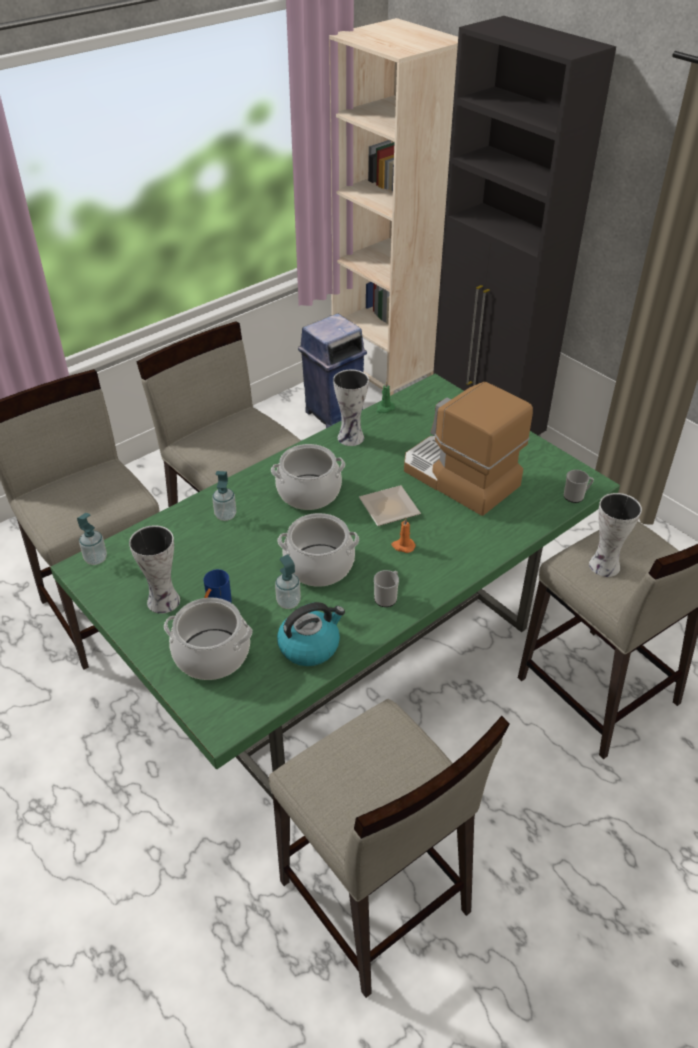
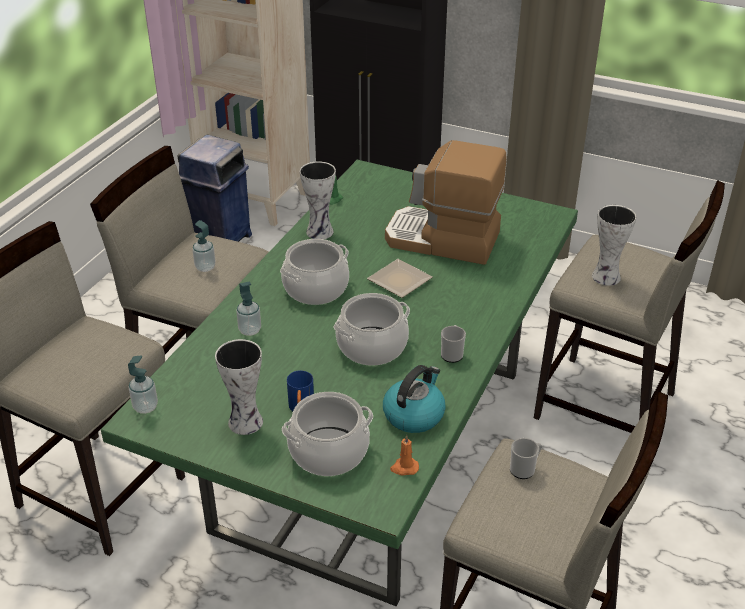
camera: 25 degrees left, 5 degrees down
(288, 602) = (367, 385): soap dispenser -> soap dispenser (205, 267)
(403, 546) = (435, 308): orange candle -> orange candle (404, 468)
(576, 496) = (550, 228): mug -> mug (524, 469)

